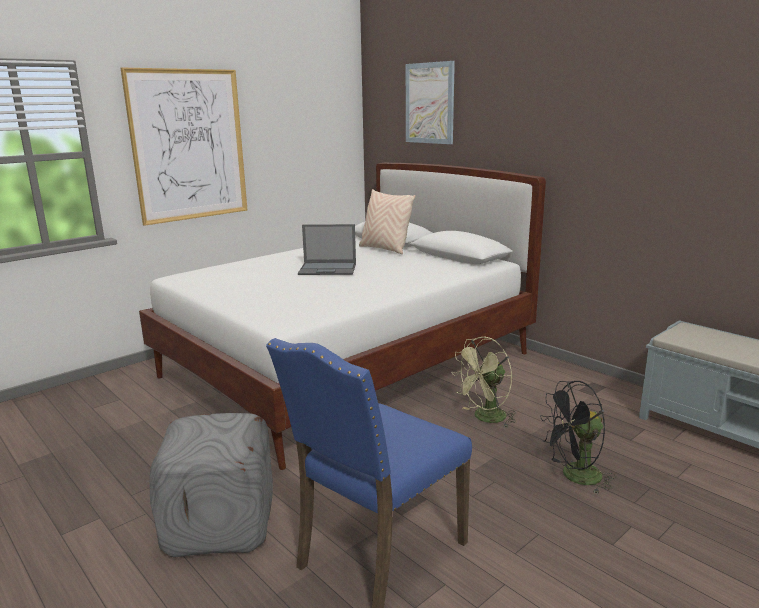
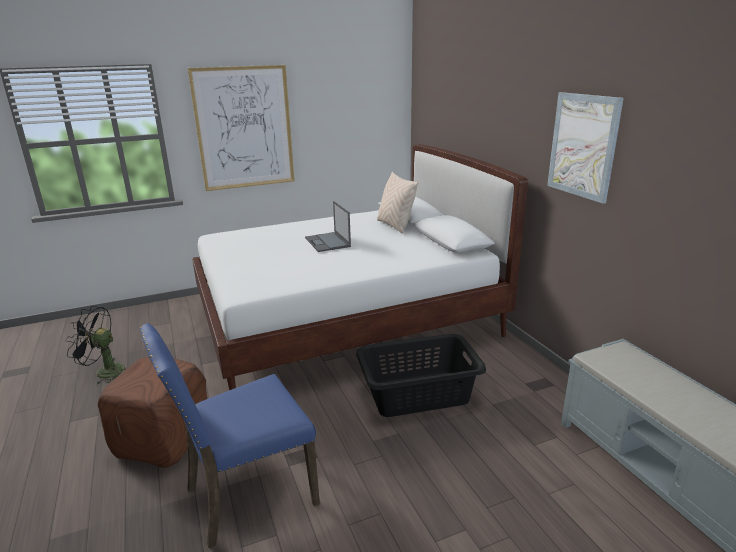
camera: 20 degrees right, 5 degrees up
(219, 525) = (162, 440): grey ottoman -> brown ottoman
(328, 269) = (327, 242): laptop -> laptop turned 45 degrees clockwise
(429, 103) = (453, 94): picture -> picture (583, 146)
(485, 418) = (419, 394): green fan -> black laundry basket
(574, 477) = (452, 469): black fan -> black fan (104, 372)

